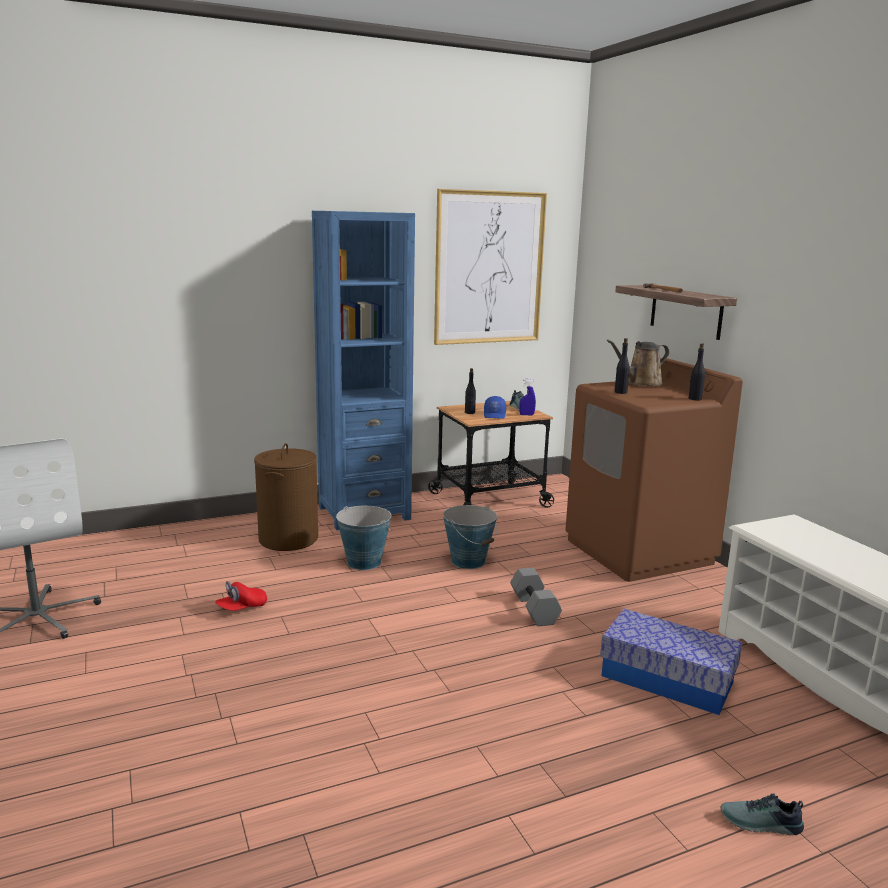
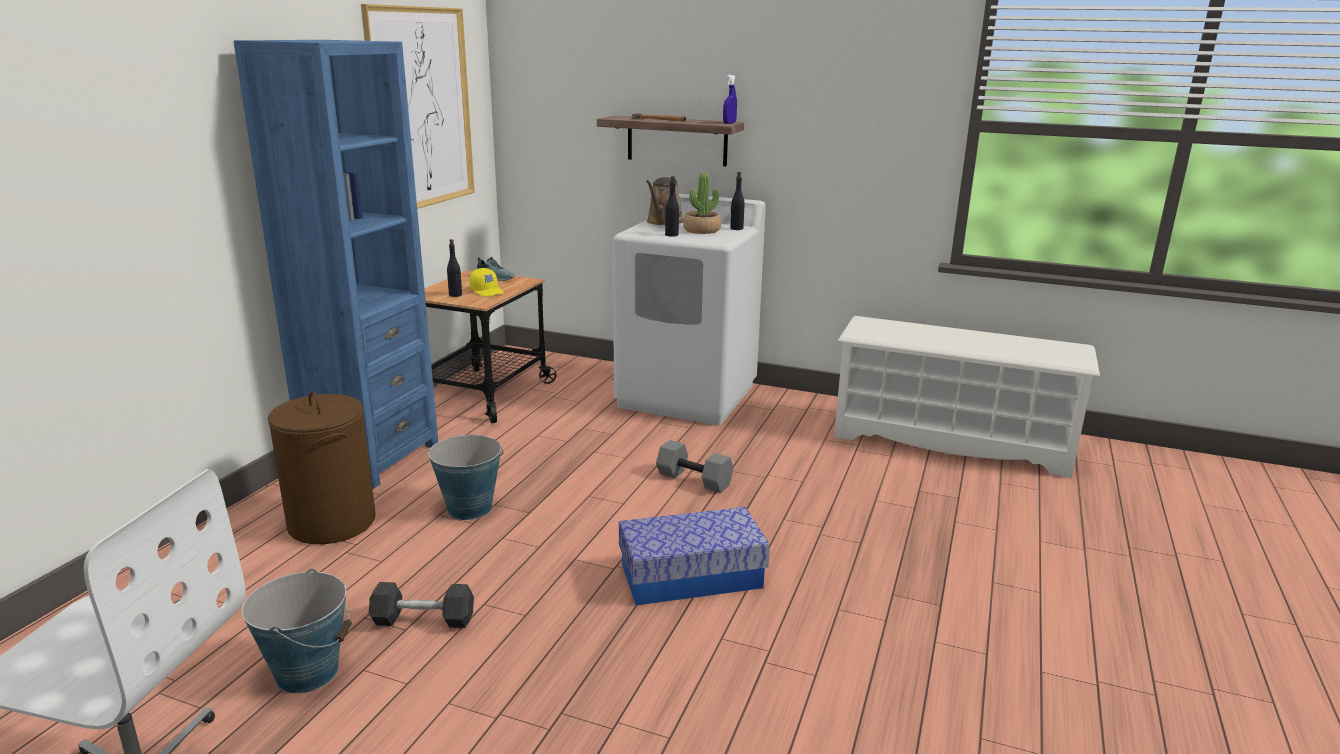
camera: 45 degrees left, 5 degrees up
(242, 608) = (423, 620): red cap -> grey dumbbell
(468, 561) = (569, 462): bucket -> bucket (307, 672)
(495, 415) = (487, 291): blue cap -> yellow cap
(526, 415) = (517, 283): blue spray bottle -> blue spray bottle (729, 123)
(639, 552) = (687, 396): brown washing machine -> white washing machine
(657, 394) = (702, 230): none -> potted plant
(667, 679) = (861, 488): storage box -> storage box (691, 576)
(761, 824) = (1042, 552): shoe -> none

